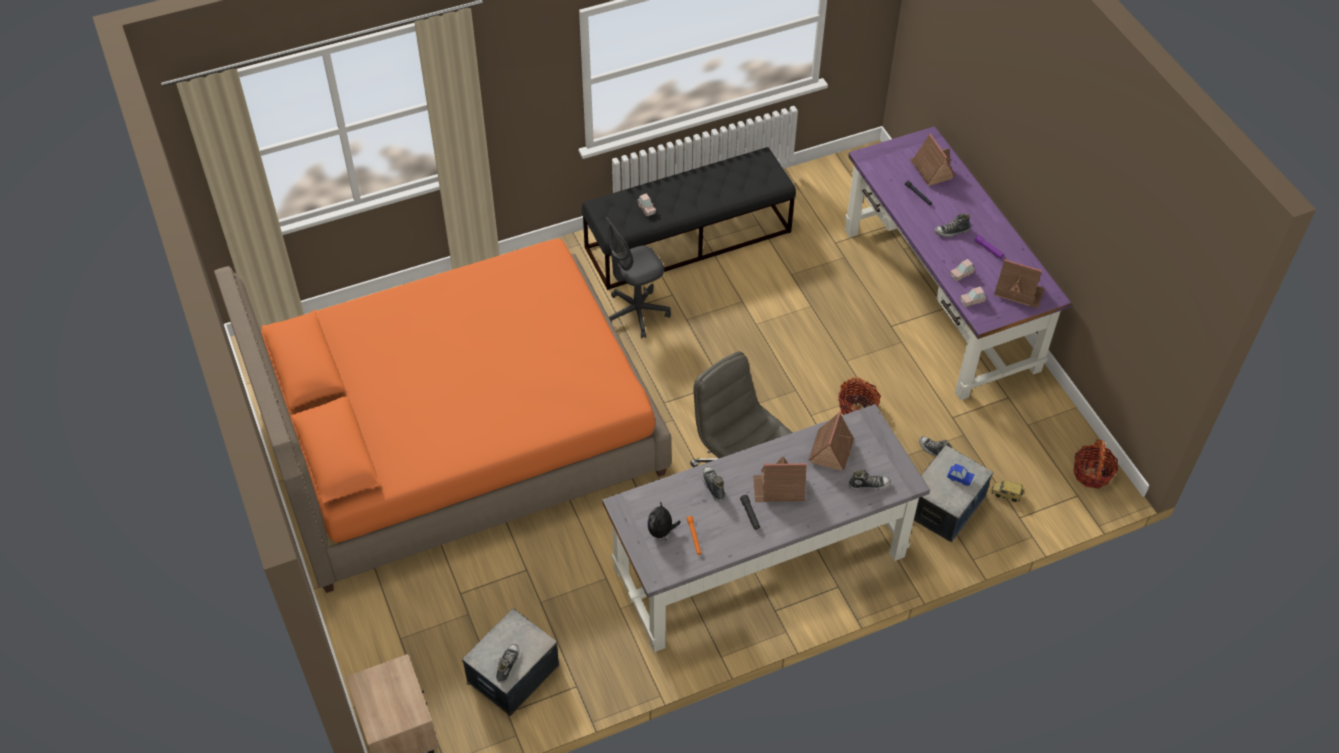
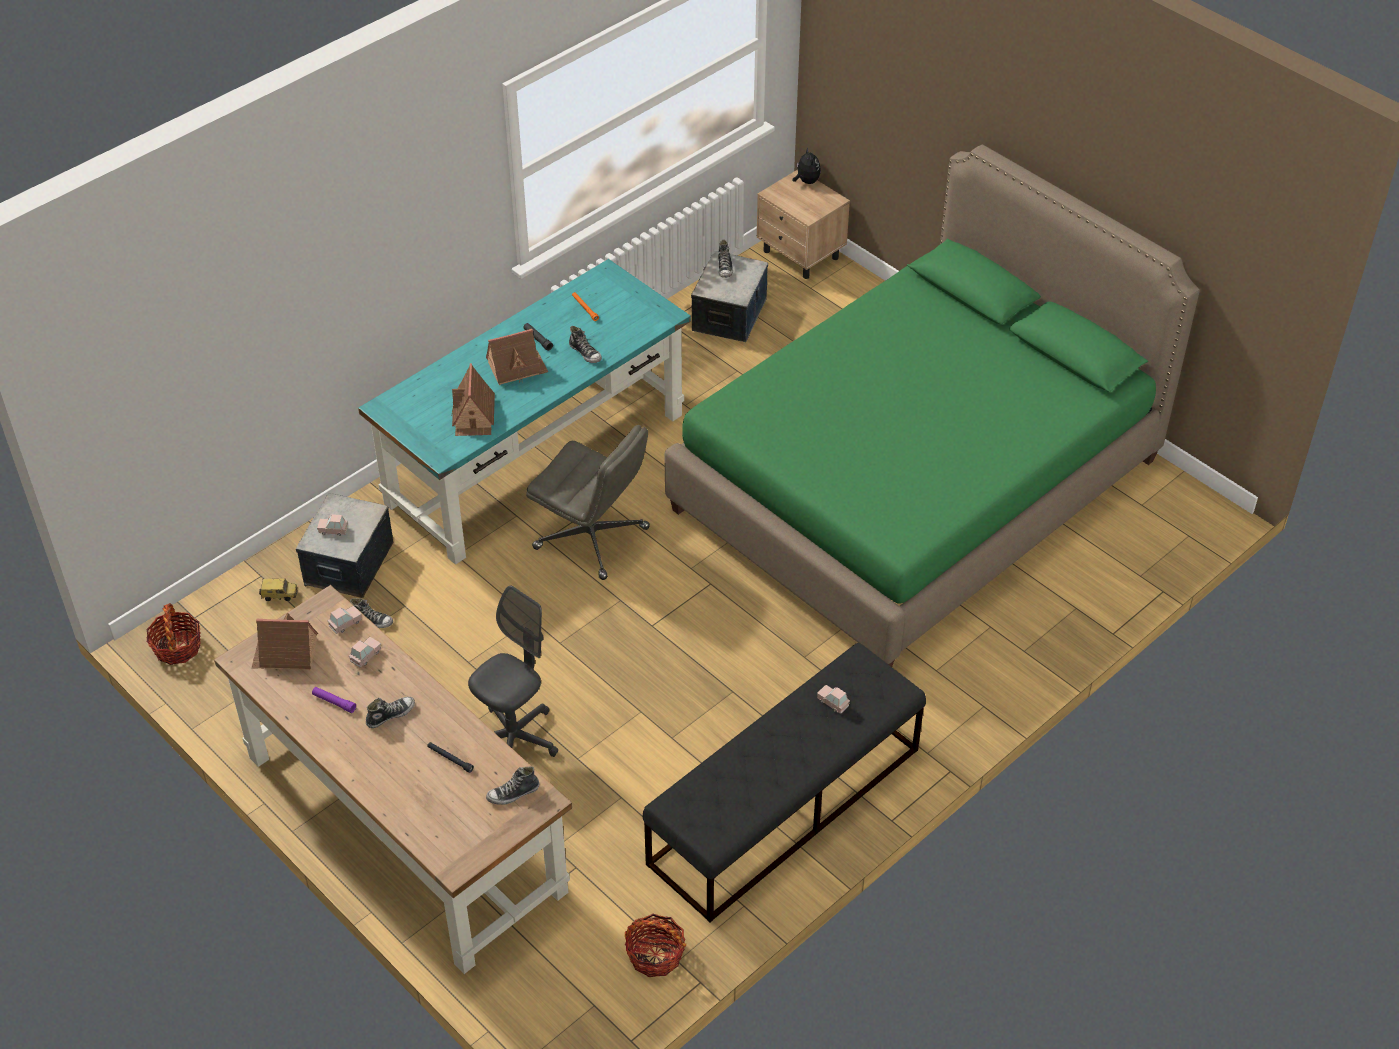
camera: 160 degrees right, 5 degrees down
(459, 437) = (915, 485): orange bed -> green bed
(636, 313) = (799, 680): grey office chair -> grey office chair (514, 739)
(661, 531) = (618, 305): plush toy -> plush toy (806, 181)
(759, 563) = (536, 457): grey desk -> turquoise desk
(857, 408) = (477, 643): basket -> basket (655, 955)
(869, 484) = (424, 395): shoe -> shoe (513, 794)
(931, 170) = (440, 808): toy house -> none
(940, 299) = (402, 823): purple desk -> brown desk
(959, 478) = (333, 530): blue toy car -> pink toy car

